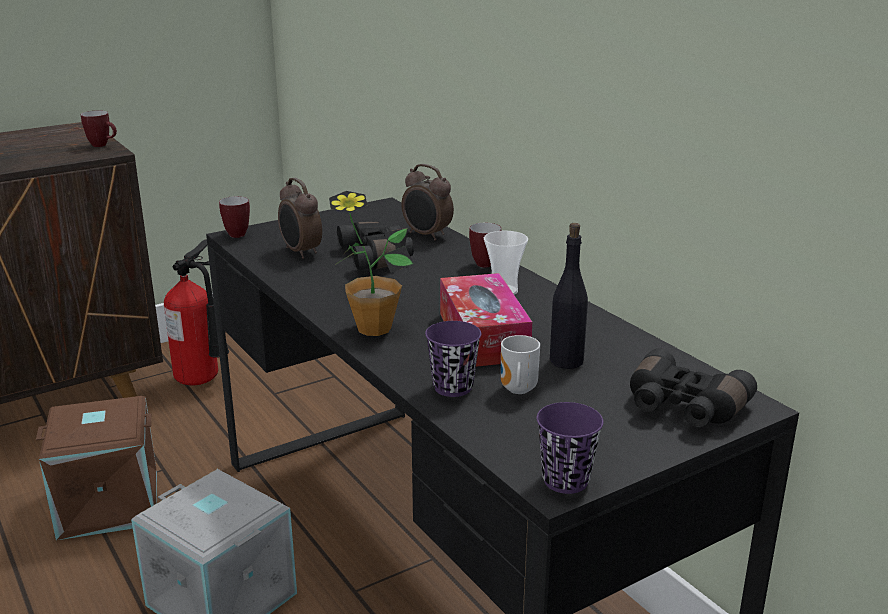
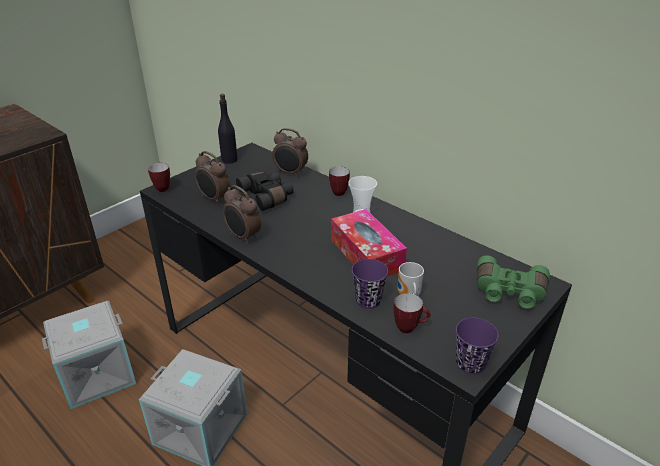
camera: 15 degrees left, 10 degrees up
(103, 145) = (37, 128): mug -> mug (410, 328)
(110, 503) = (97, 373): brown storage box -> grey storage box
(204, 380) = (127, 269): fire extinguisher -> none
(315, 296) = (243, 237): none -> alarm clock
(374, 328) = (295, 259): potted plant -> none
(566, 361) = (426, 266): black bottle -> black bottle (229, 160)
(683, 408) = (509, 292): black binoculars -> green binoculars

